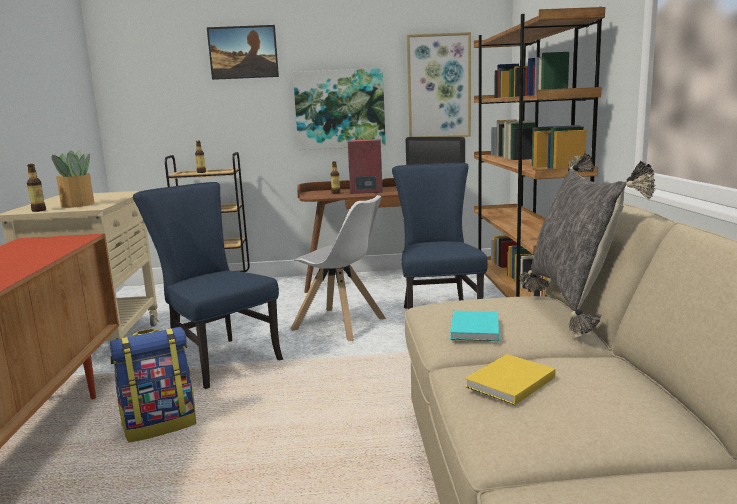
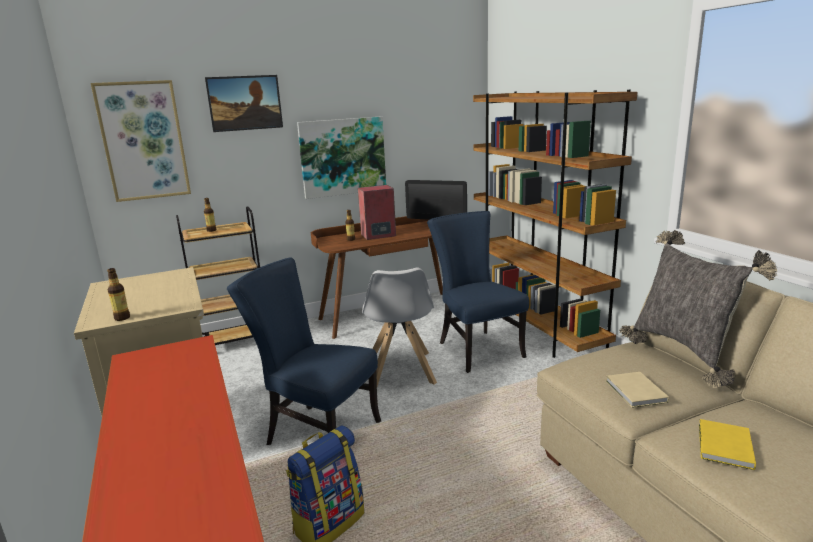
camera: 20 degrees left, 5 degrees up
(77, 205) = (154, 302): potted plant -> none
(341, 325) = (400, 371): chair -> chair turned 75 degrees clockwise
(439, 86) = (429, 132): picture -> picture (143, 141)
(473, 329) = (635, 392): turquoise book -> beige book

